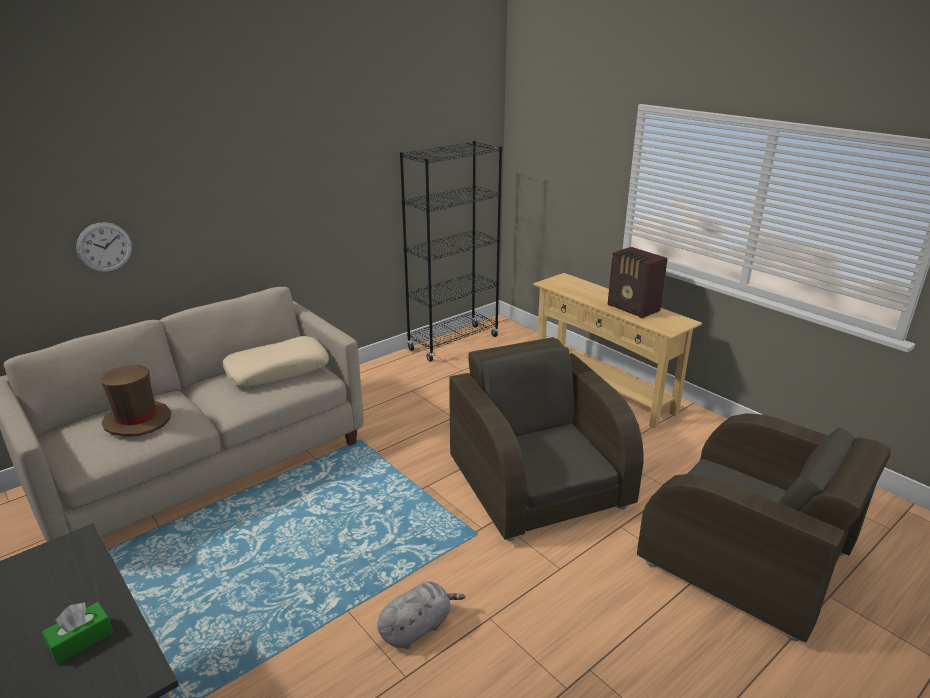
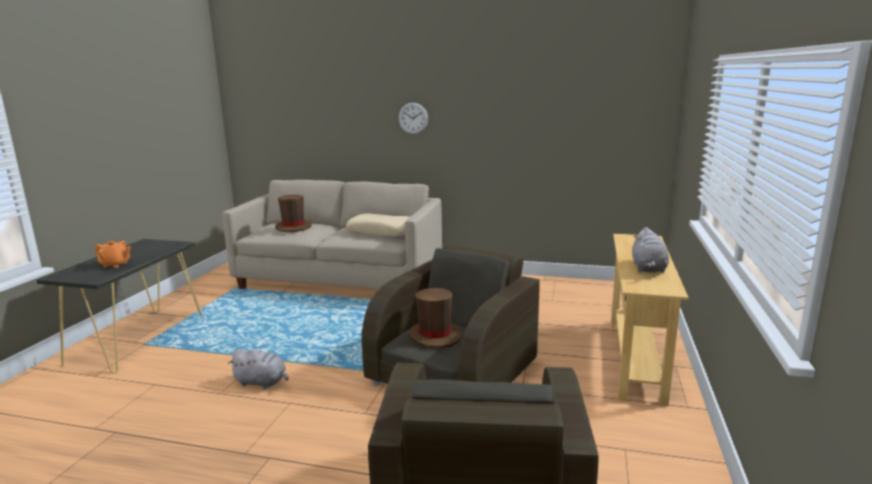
camera: 55 degrees right, 10 degrees down
(81, 640) = (115, 264): green tissue box -> orange teapot
(104, 247) = (337, 136): wall clock -> wall clock (413, 118)
(453, 343) = (583, 285): black bookcase -> none
(541, 454) = (435, 336): none -> brown hat
(633, 308) = (648, 269): radio -> grey plush toy

